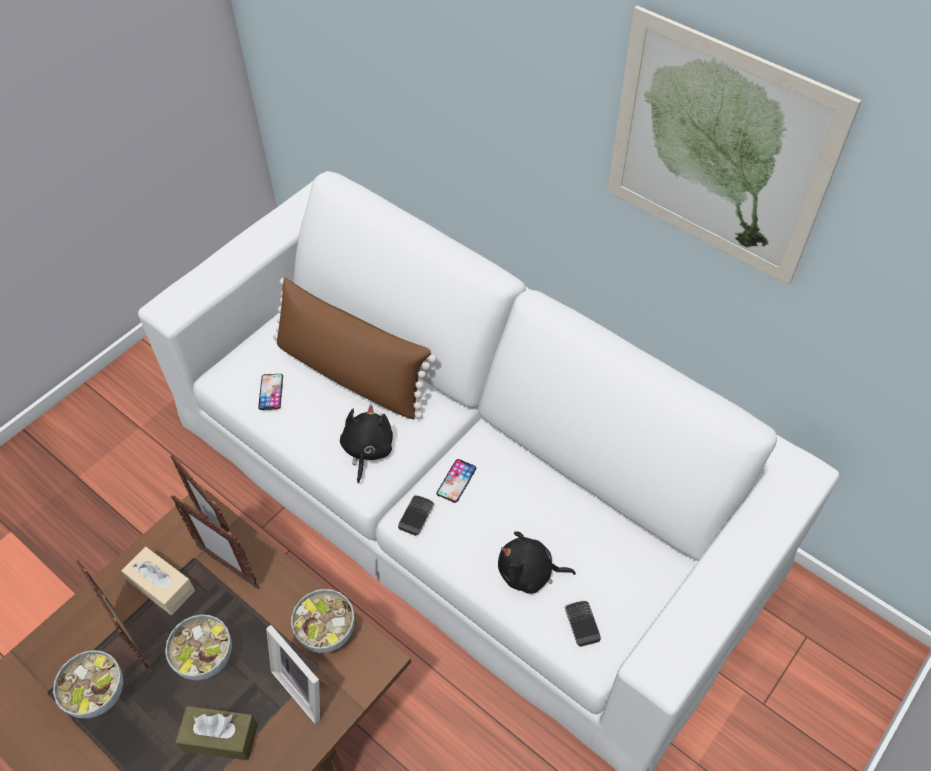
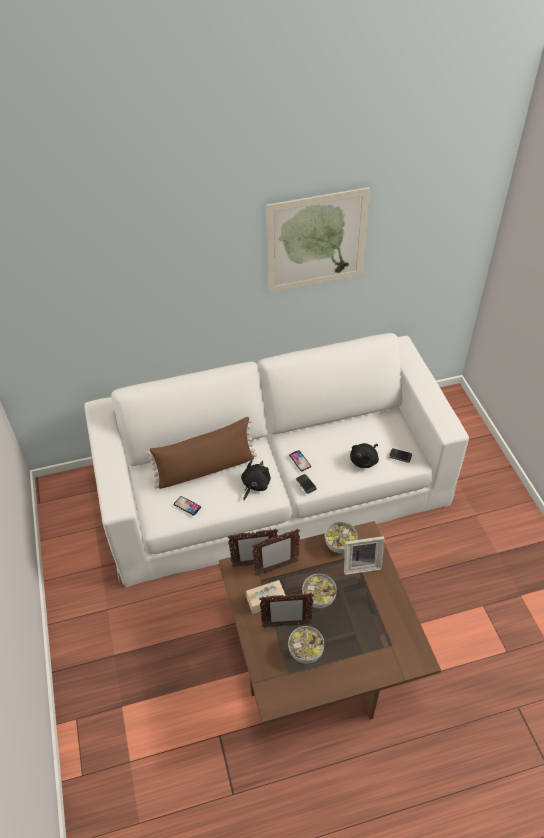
camera: 55 degrees left, 5 degrees down
(220, 737) = (363, 609): brown tissue box -> none
(367, 450) = (255, 485): black plush toy -> black plush toy turned 75 degrees clockwise

